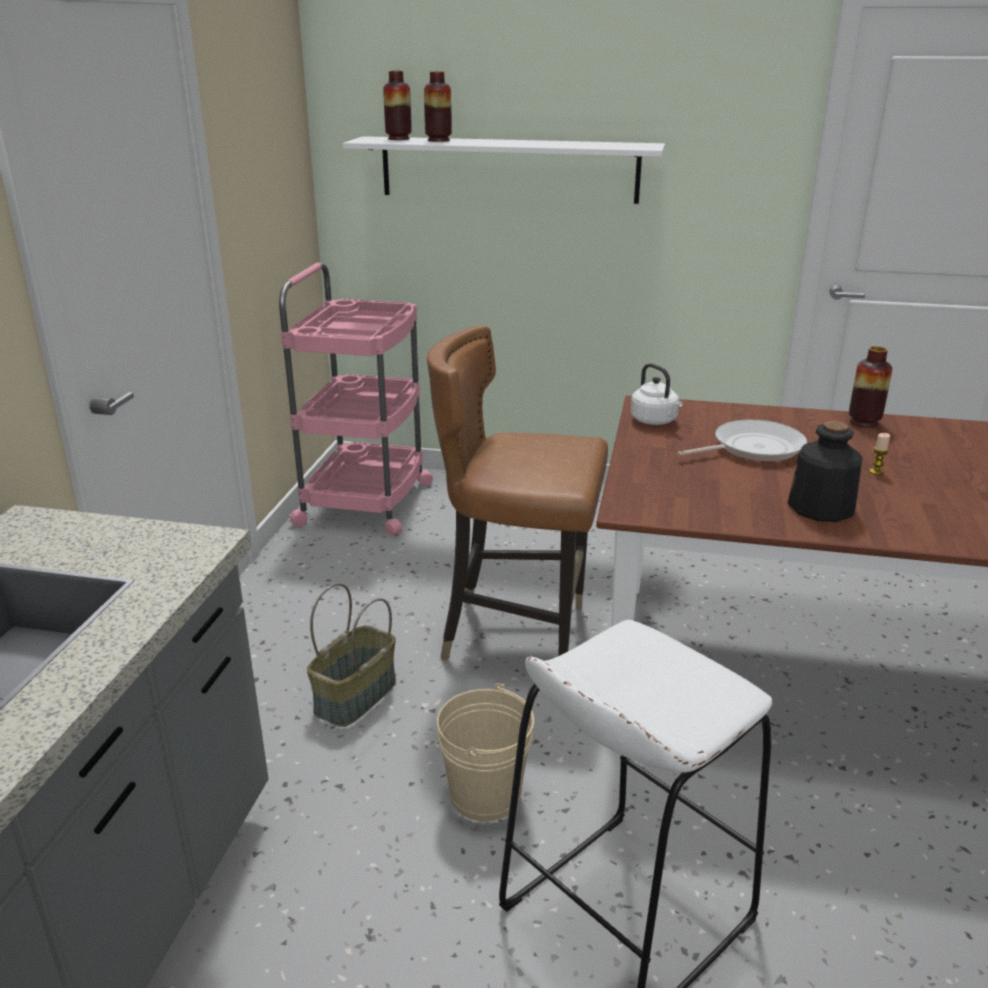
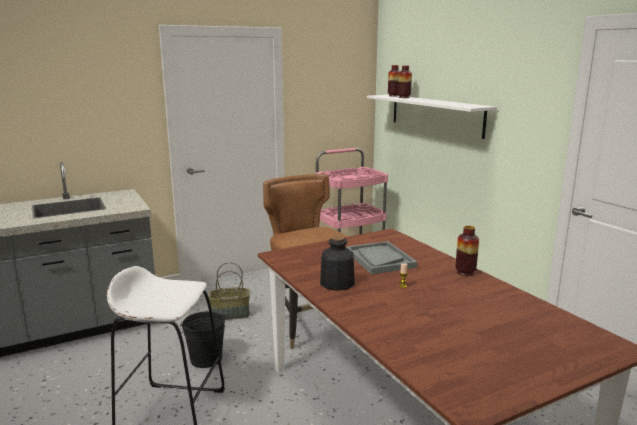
camera: 50 degrees right, 10 degrees down
(485, 795) = (206, 359): beige bucket -> black bucket
(655, 421) = (372, 238): white kettle -> none
(752, 448) = (379, 259): frying pan -> grey tray

